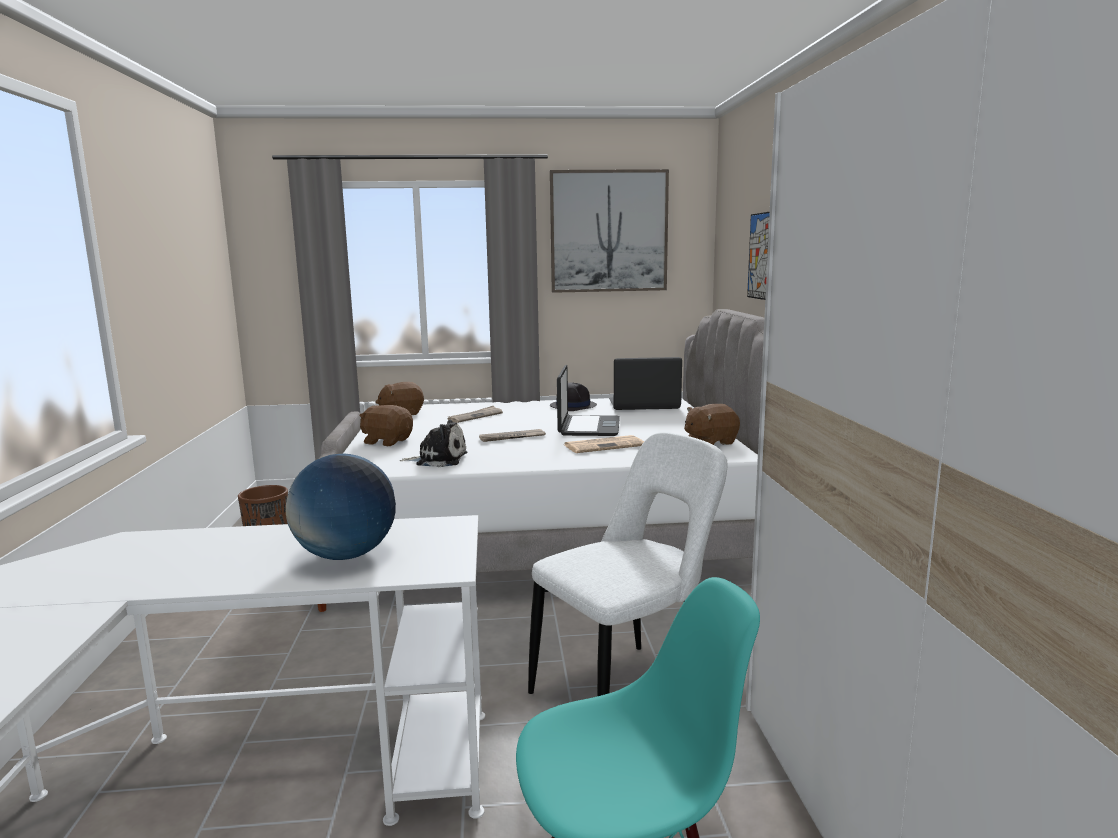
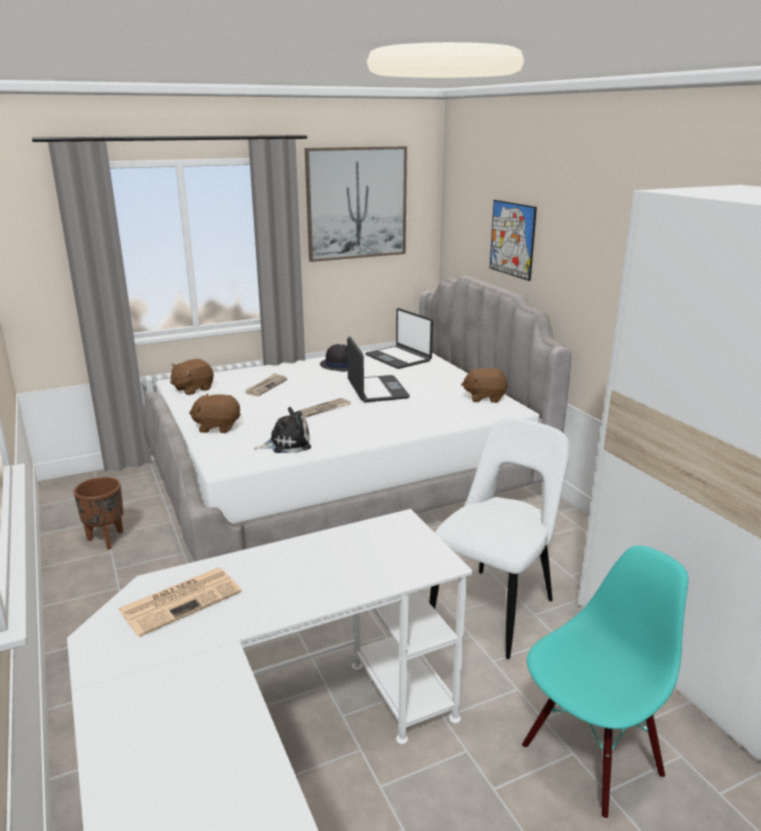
camera: 20 degrees left, 10 degrees up
(346, 555) = (357, 565): globe -> none
(605, 445) = (408, 410): newspaper -> newspaper (182, 600)
(644, 405) = (398, 358): laptop -> laptop turned 105 degrees counterclockwise
(710, 442) = (484, 397): brown plush toy -> brown plush toy turned 45 degrees clockwise

